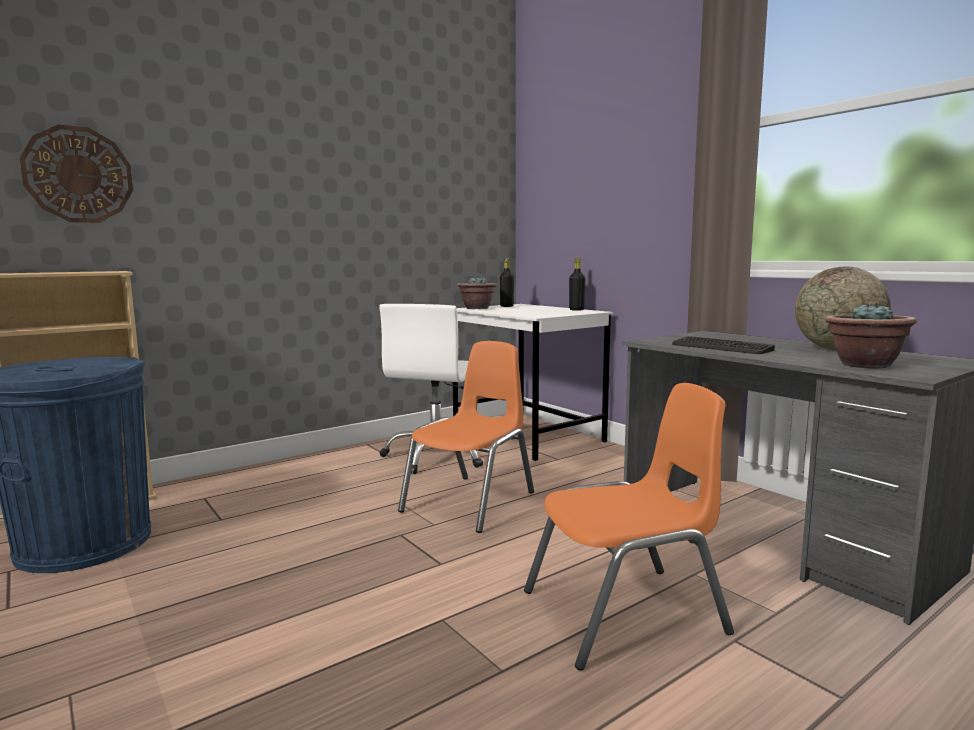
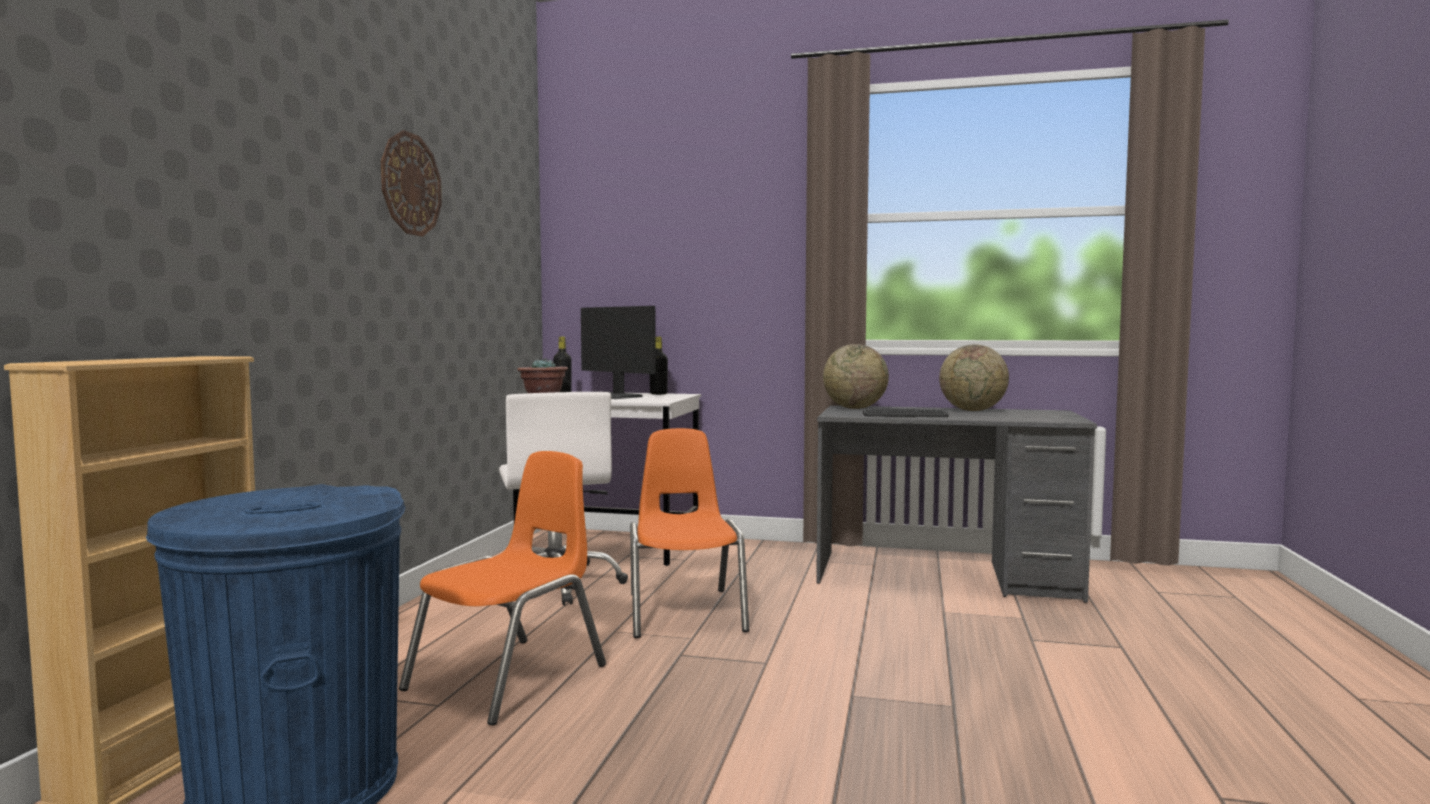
camera: 40 degrees left, 5 degrees down
(78, 175) = (137, 199): wall clock -> wall clock (411, 184)
(530, 310) = (611, 396): none -> monitor
(625, 613) = (953, 647): orange chair -> orange chair (509, 678)
(708, 335) = (855, 408): none -> globe
(864, 365) = (1028, 418): potted plant -> none

